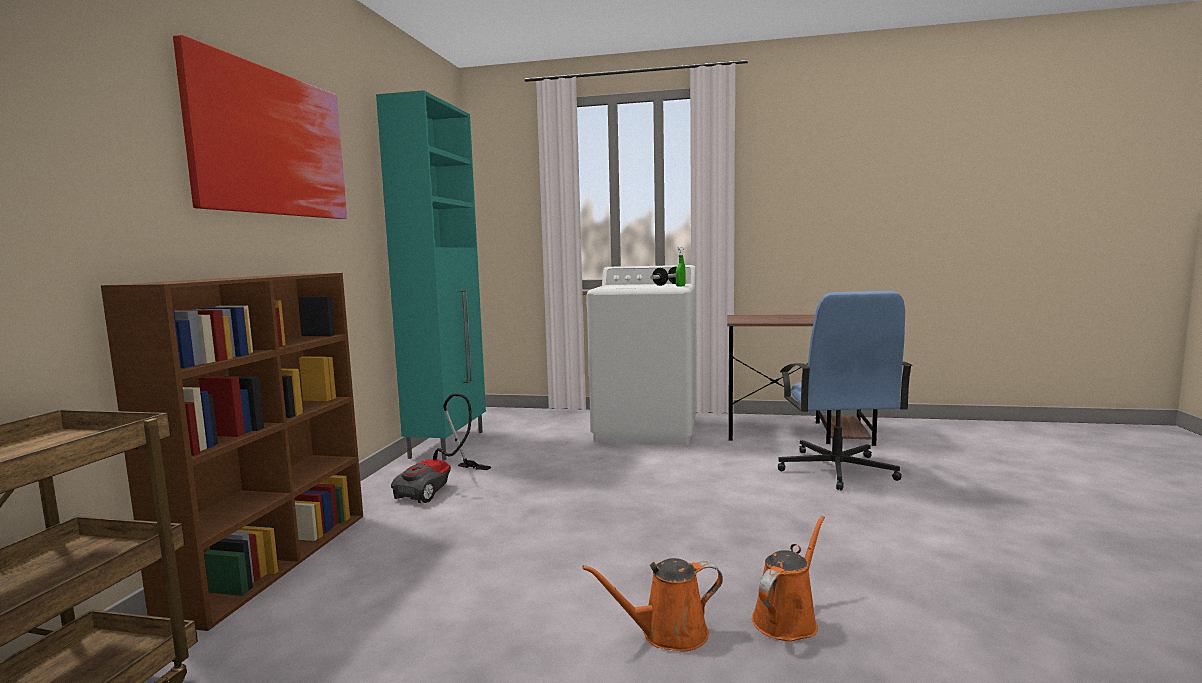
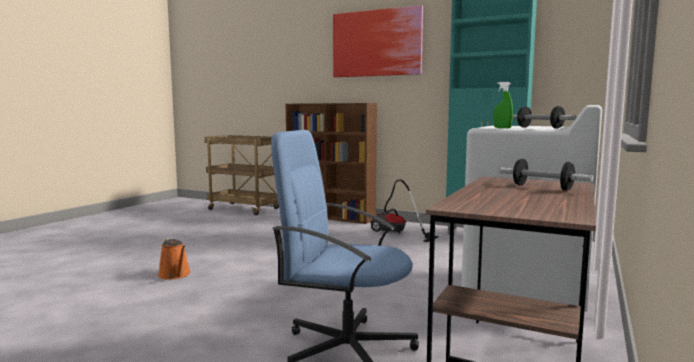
camera: 105 degrees right, 0 degrees up
(668, 633) = (200, 256): orange watering can -> none
(768, 317) = (542, 188): none -> dumbbell

